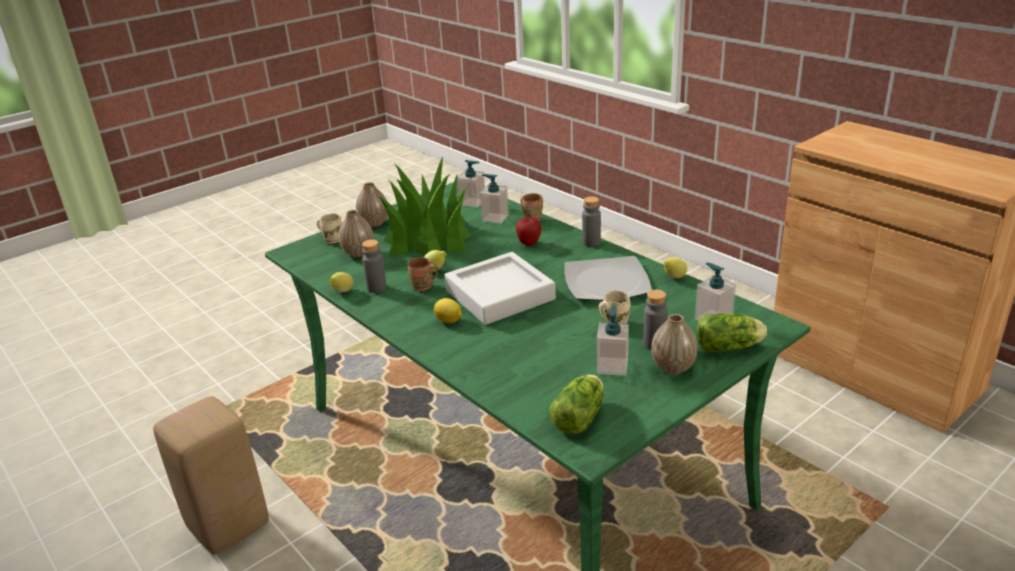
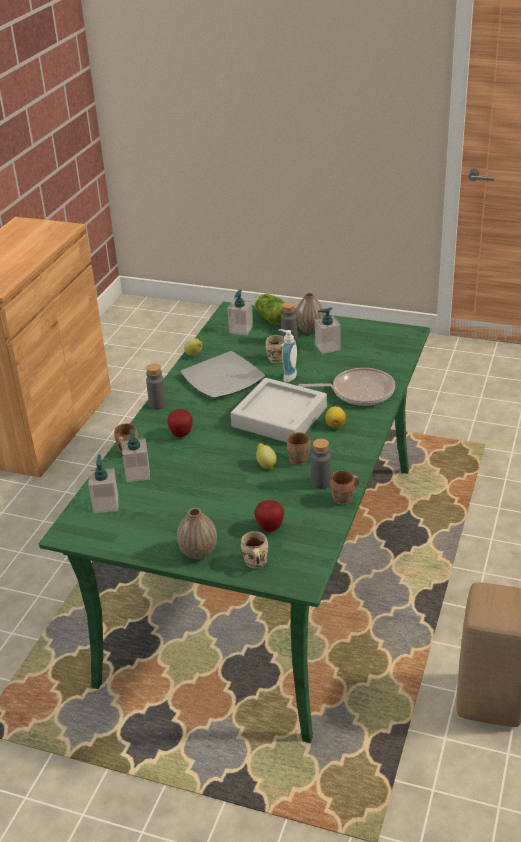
camera: 120 degrees left, 5 degrees up
(342, 292) = (344, 499): lemon -> brown mug
(358, 253) = (270, 528): vase -> apple
(428, 238) = (207, 497): potted plant -> none
(491, 355) = (358, 392): none -> frying pan
(572, 320) = (287, 376): none -> soap dispenser
(580, 416) = (385, 343): lettuce -> none

